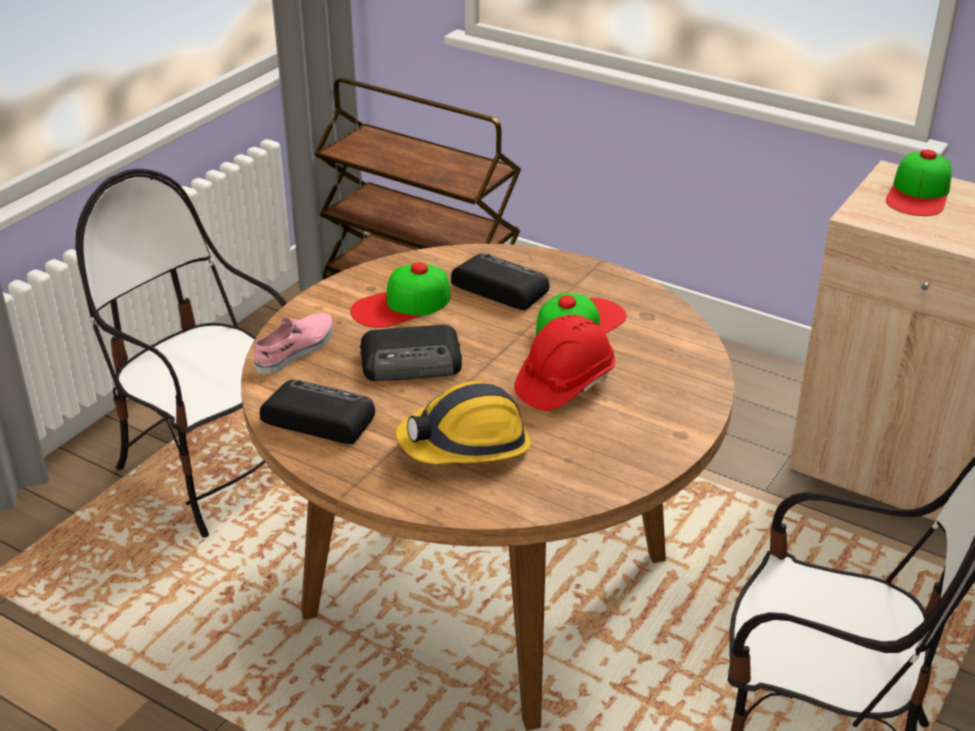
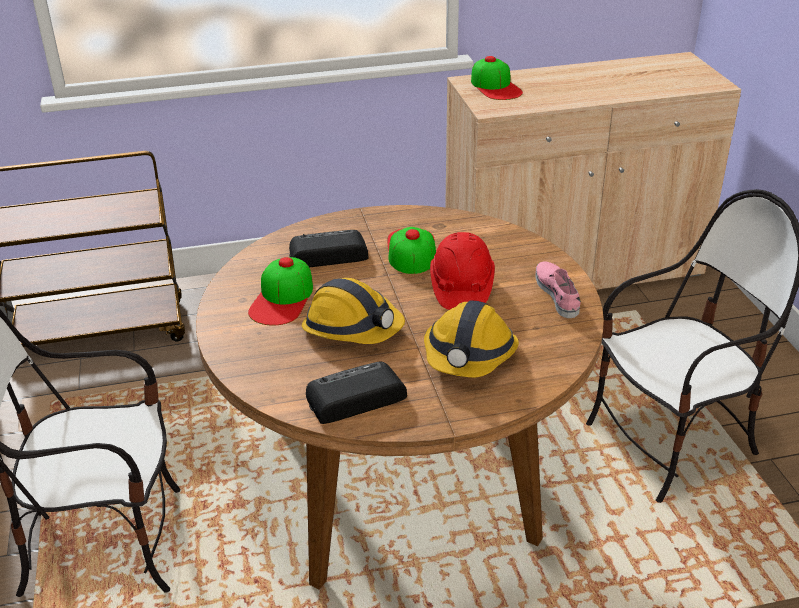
camera: 45 degrees left, 0 degrees up
(296, 349) = (260, 366): pink shoe -> pink shoe (557, 293)
(413, 362) = (353, 328): radio -> hard hat

